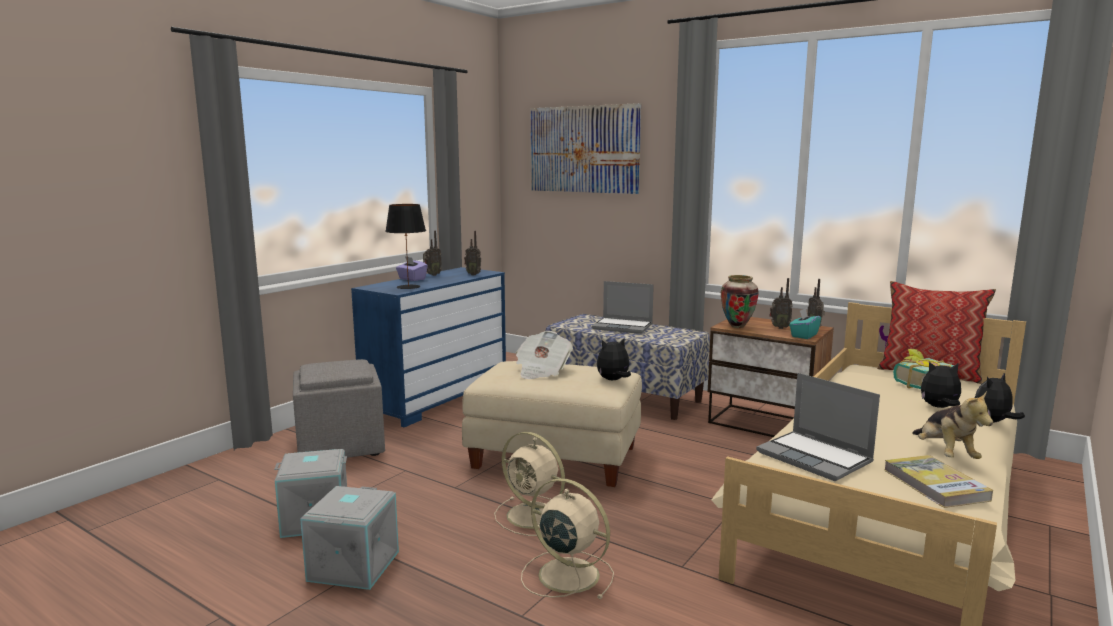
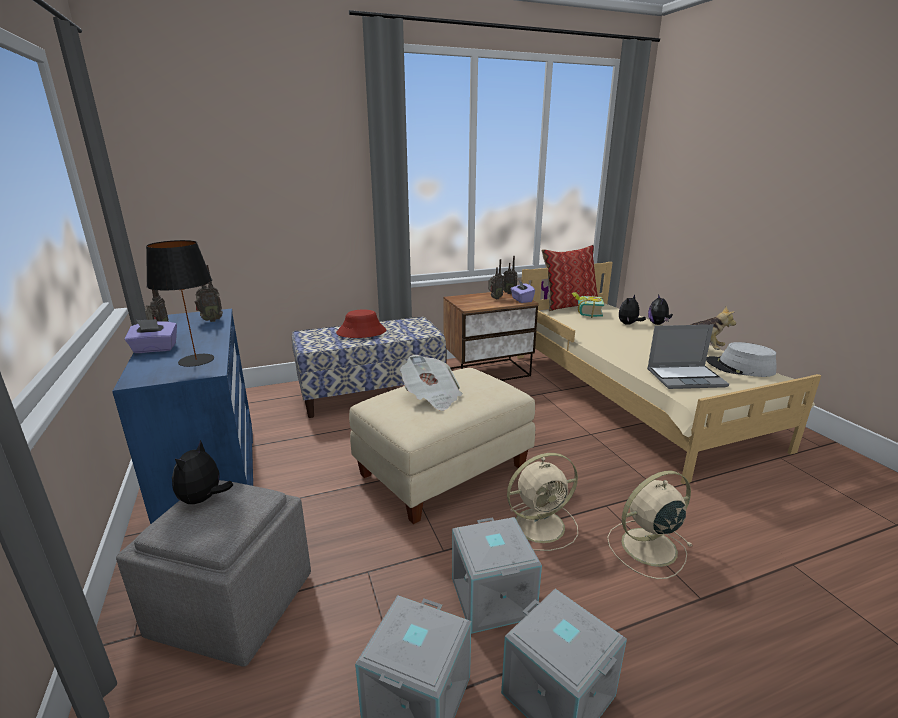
camera: 55 degrees left, 10 degrees up
(423, 518) = (490, 597): none -> grey storage box
(583, 149) = (247, 152): picture -> none
(613, 380) = (490, 380): plush toy -> plush toy (203, 500)
(623, 327) = (361, 332): laptop -> red hat
(737, 326) = (475, 305): vase -> none
(804, 335) = (521, 300): turquoise tissue box -> purple tissue box
(935, 485) = (739, 367): book -> grey hat

